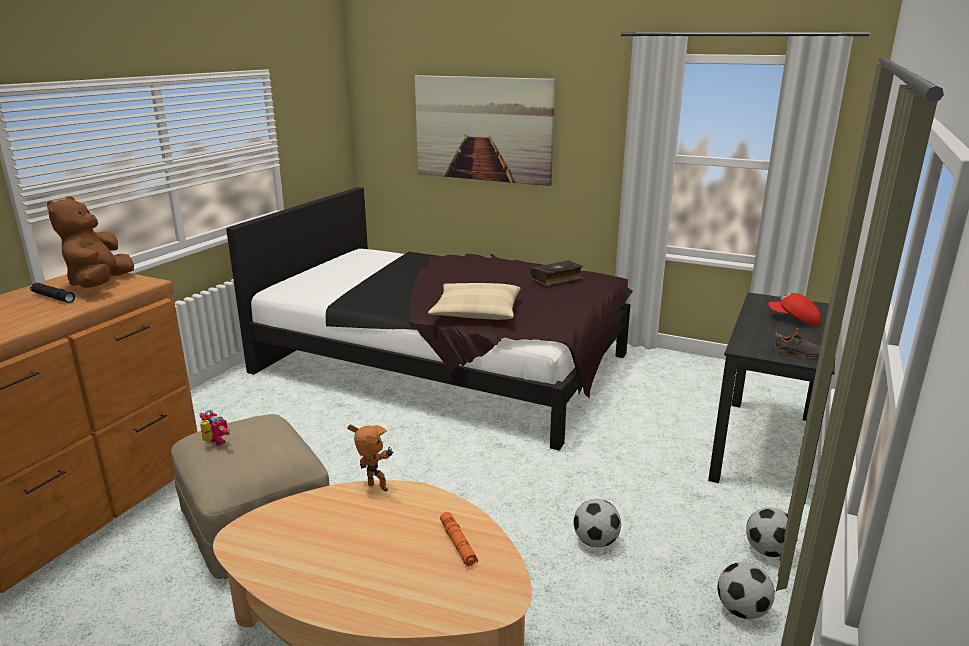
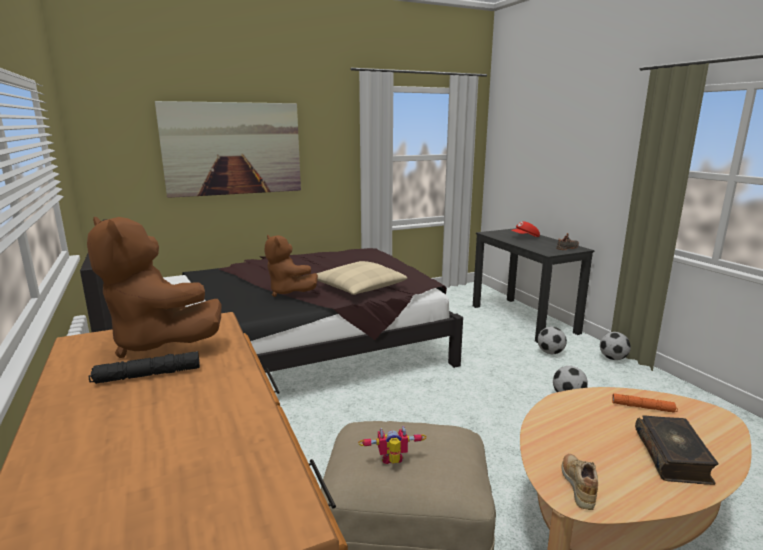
camera: 50 degrees left, 5 degrees down
(259, 535) = (578, 487): none -> beige shoe
(376, 489) = (545, 413): toy robot -> none
(420, 295) = (288, 292): none -> brown plush toy
(557, 279) = (349, 257): book -> book (673, 457)
(742, 610) = (657, 386): football -> football (550, 352)

